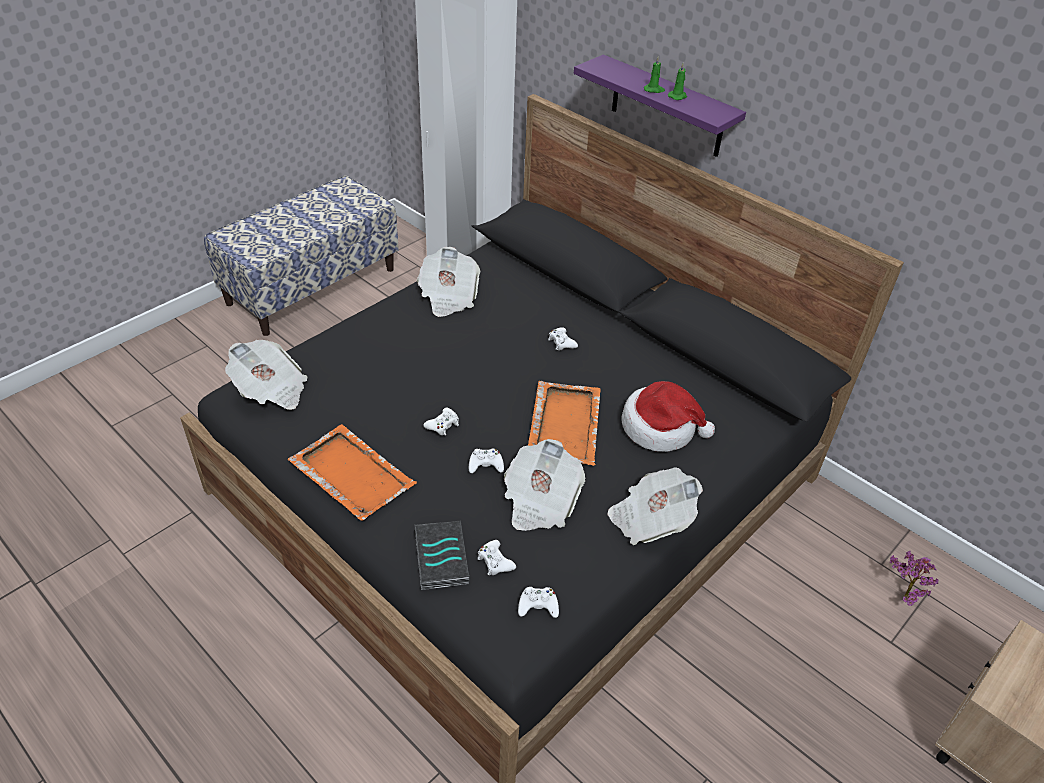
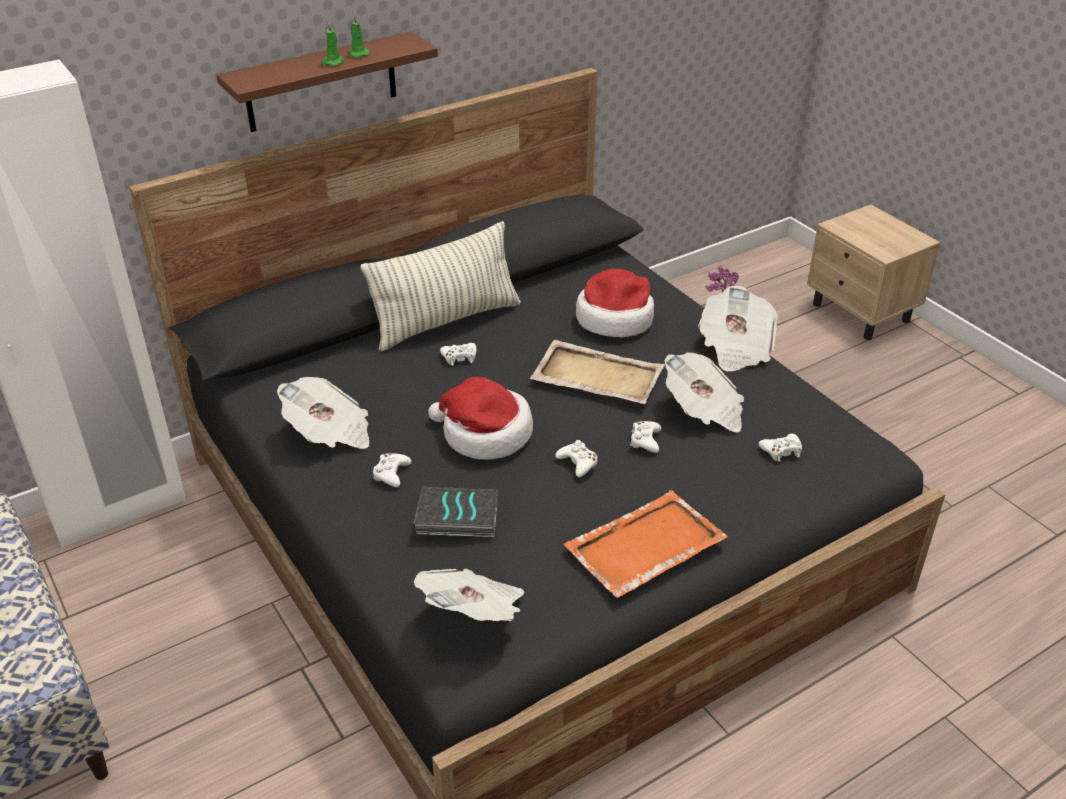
camera: 75 degrees left, 5 degrees down
(440, 558) = (776, 487): book -> book (456, 518)
(464, 369) = (484, 434): none -> hat
(538, 606) = (834, 432): white game controller -> white game controller (391, 474)
(565, 424) = (596, 376): orange tray -> beige tray
(608, 328) = (446, 321): none -> pillow
(667, 107) = (321, 82): purple shelf -> brown shelf

